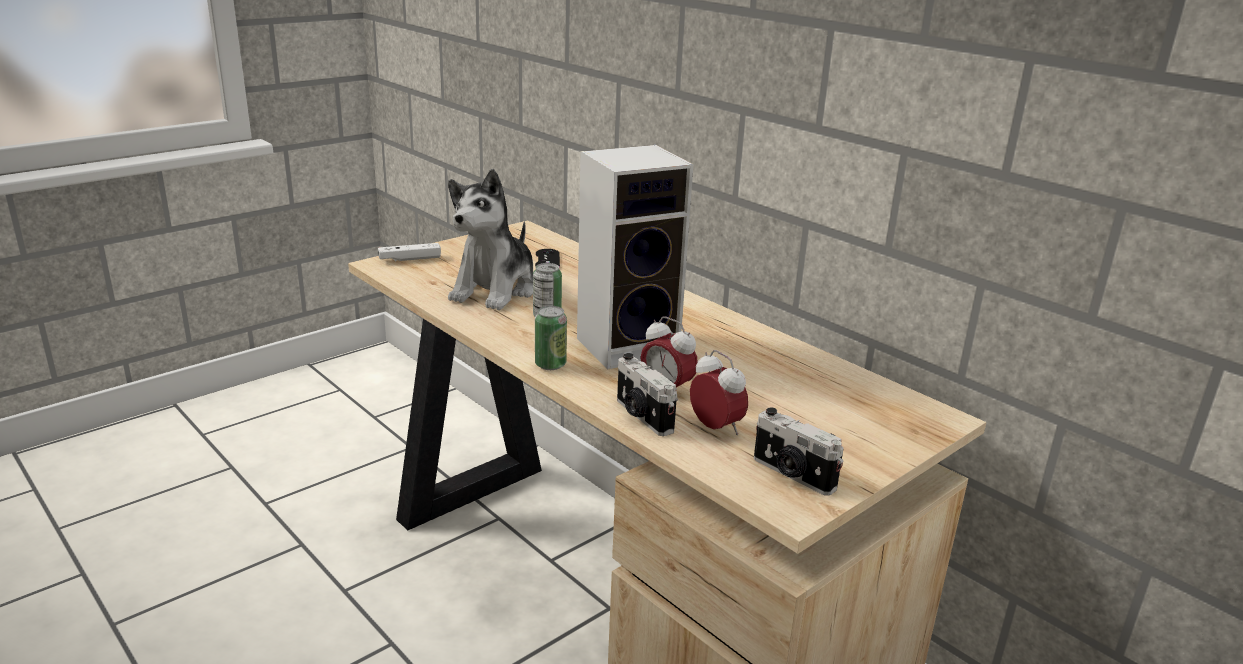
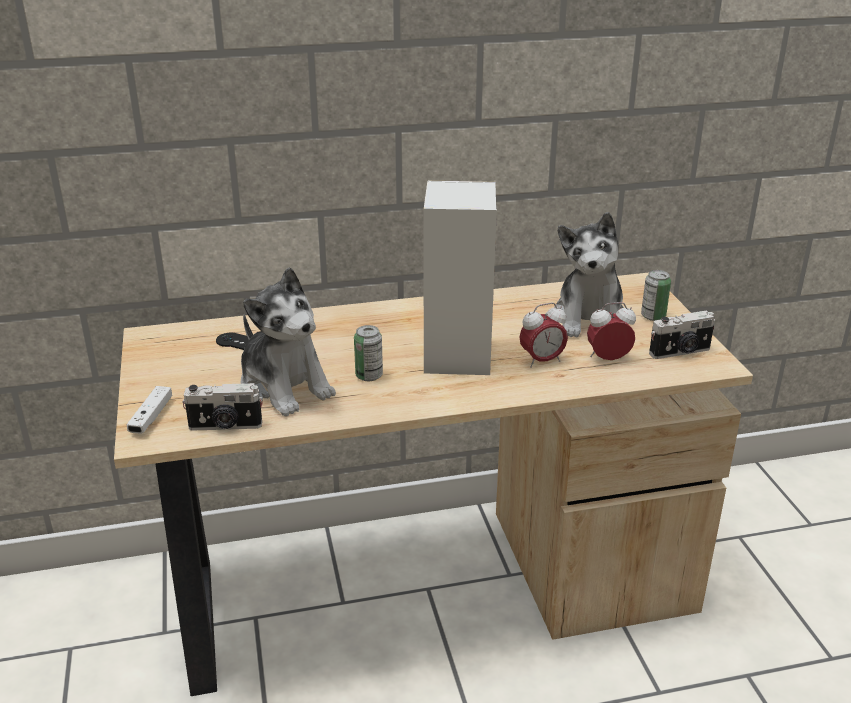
camera: 60 degrees left, 5 degrees up
(550, 365) = (462, 397): can -> can (653, 316)
(642, 416) = (573, 382): camera -> camera (225, 426)
(798, 401) = (589, 319): none -> plush toy

